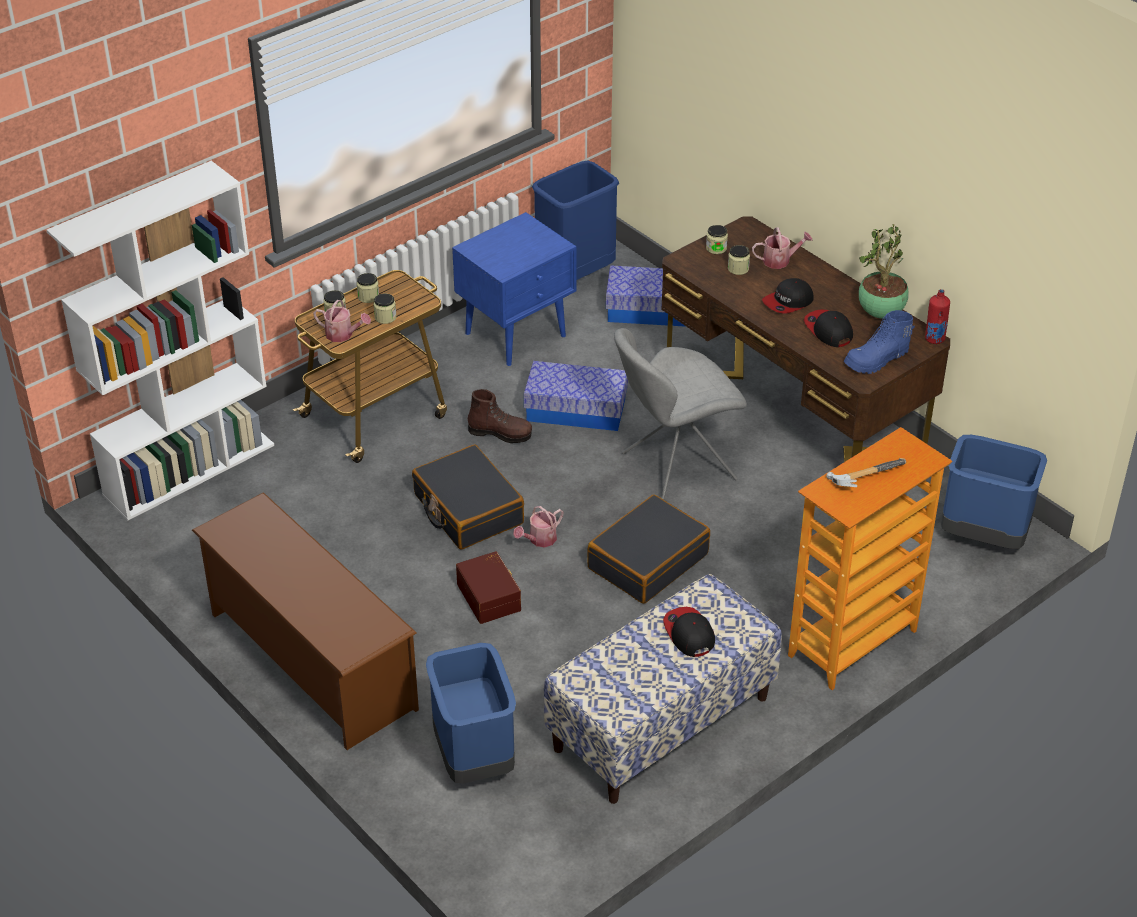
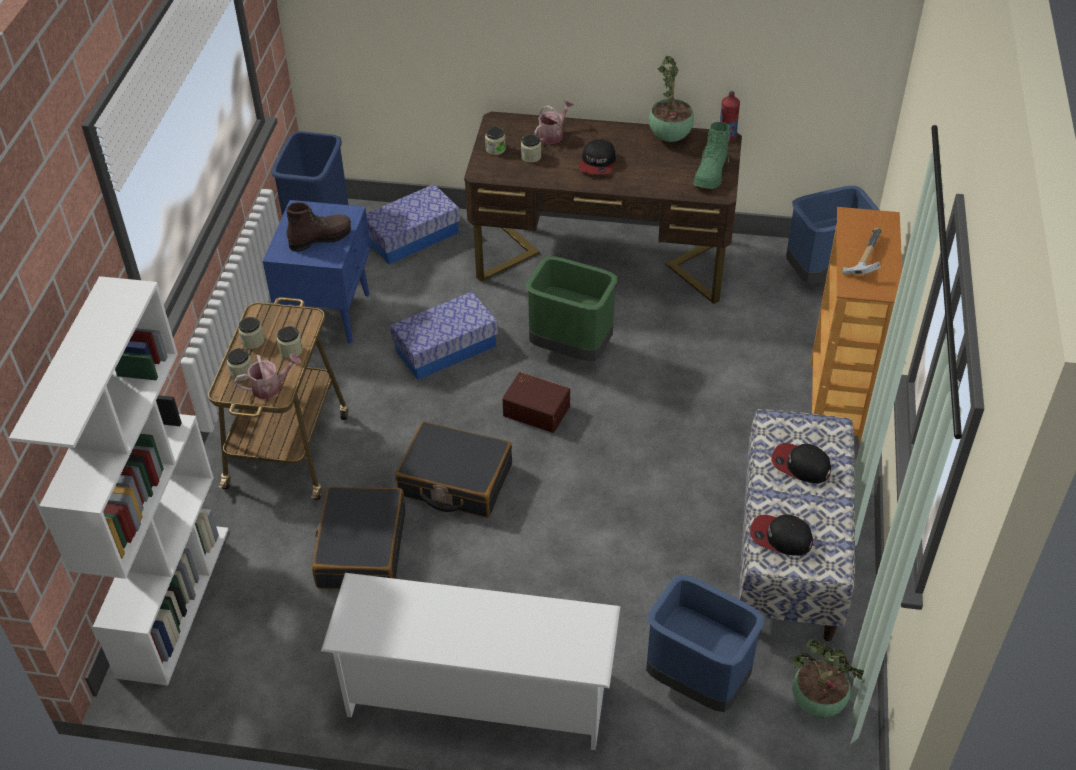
camera: 40 degrees left, 5 degrees up
(311, 660) = (477, 695): brown shoe rack -> white shoe rack
(490, 596) = (555, 540): brown storage box -> brown storage box (537, 409)
(500, 433) = (409, 402): brown boot -> brown boot (320, 238)
(539, 540) = (539, 469): watering can -> none
(546, 837) = (819, 704): none -> potted plant
(647, 561) = (634, 434): black suitcase -> black suitcase (361, 548)
(674, 468) = (570, 349): grey chair -> green trash can
(828, 330) = (651, 169): cap -> cap (780, 537)
(877, 360) = (711, 173): blue boot -> green boot

